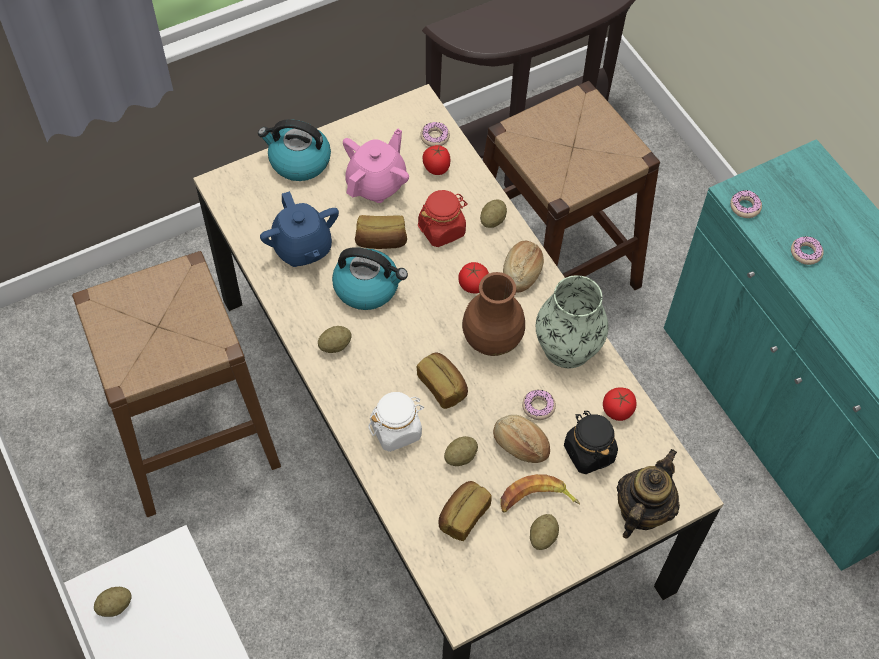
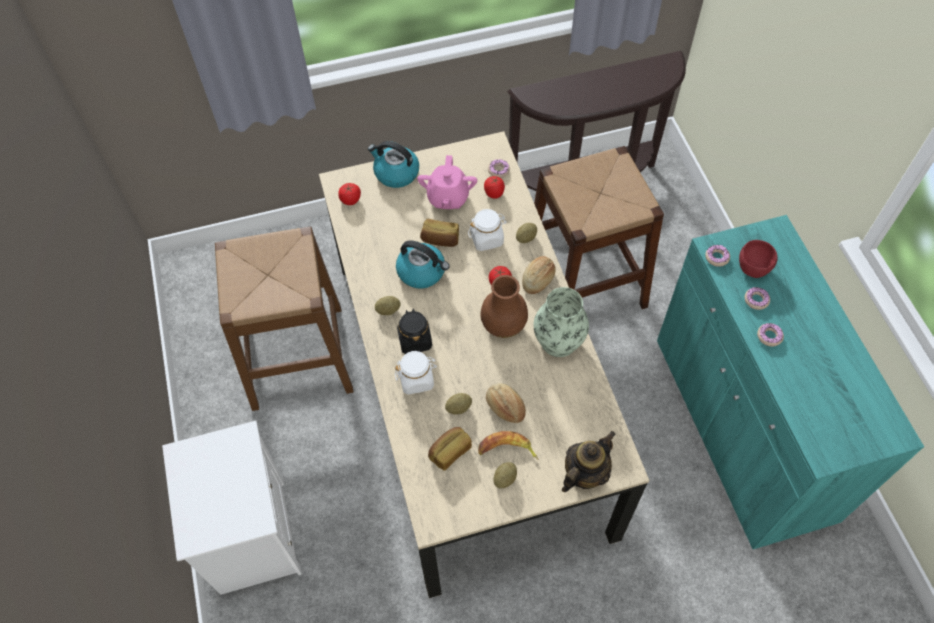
camera: 15 degrees right, 0 degrees up
(115, 606) = (192, 469): potato -> none
(302, 248) = (382, 236): blue teapot -> none
(376, 183) = (448, 198): pink teapot -> pink teapot turned 135 degrees clockwise
(442, 229) = (487, 238): red jar -> white jar
(443, 386) = (459, 353): bread -> none
(538, 407) = (525, 381): donut -> donut (769, 336)
(588, 452) = (555, 422): black jar -> black jar (415, 340)
(617, 410) = (585, 394): tomato -> tomato (350, 199)
(791, 213) = (752, 268): none -> red bowl

